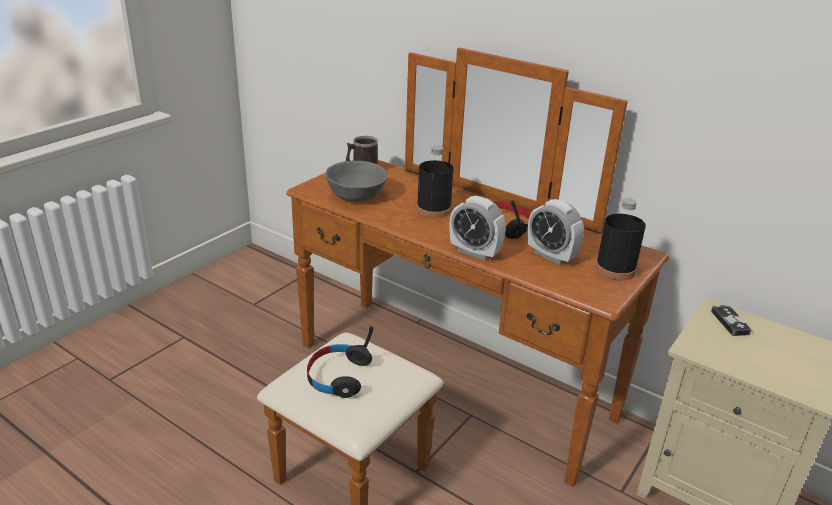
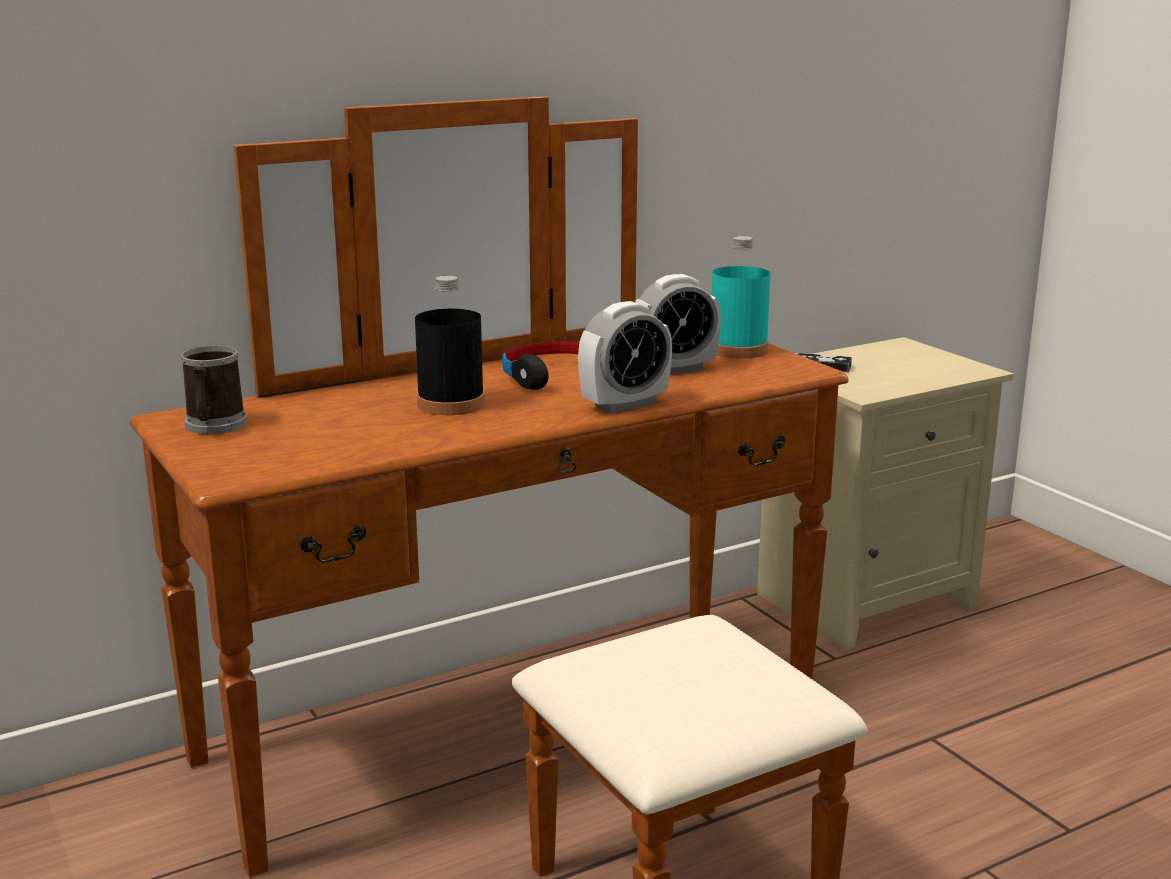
camera: 65 degrees left, 10 degrees down
(338, 377) = (681, 686): black headphones -> none
(357, 196) = (319, 445): grey bowl -> none
(615, 269) = (738, 350): black bottle -> turquoise bottle

